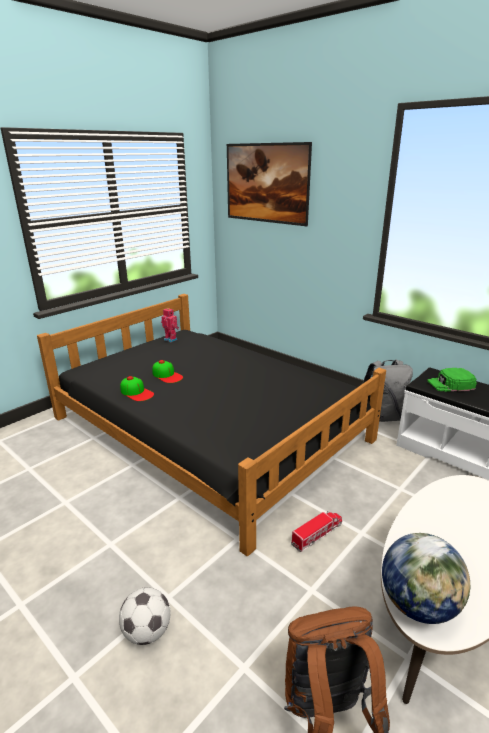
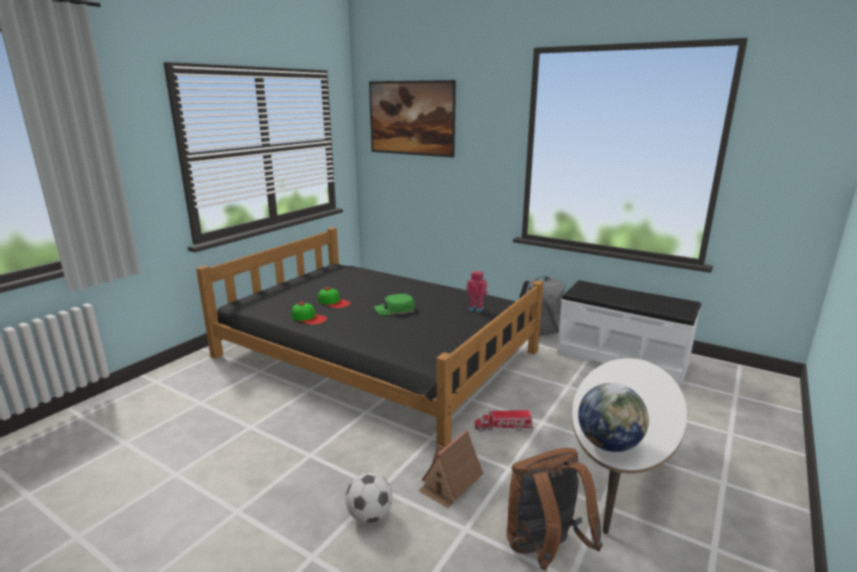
camera: 10 degrees left, 5 degrees down
(171, 339) = (324, 272): toy robot -> toy robot (476, 309)
(242, 601) = (450, 483): none -> toy house
(317, 534) = (503, 427): toy truck -> toy truck turned 135 degrees counterclockwise
(450, 384) = (600, 291): green cap -> green cap (394, 309)

